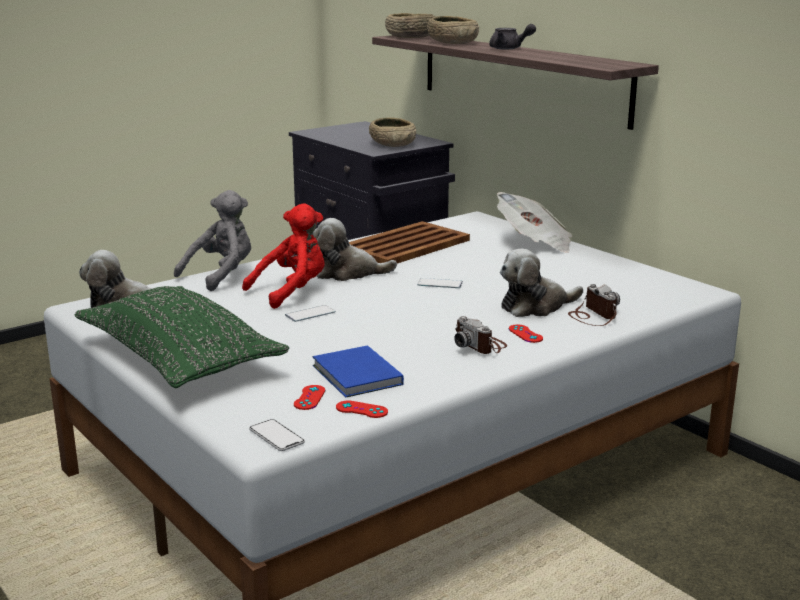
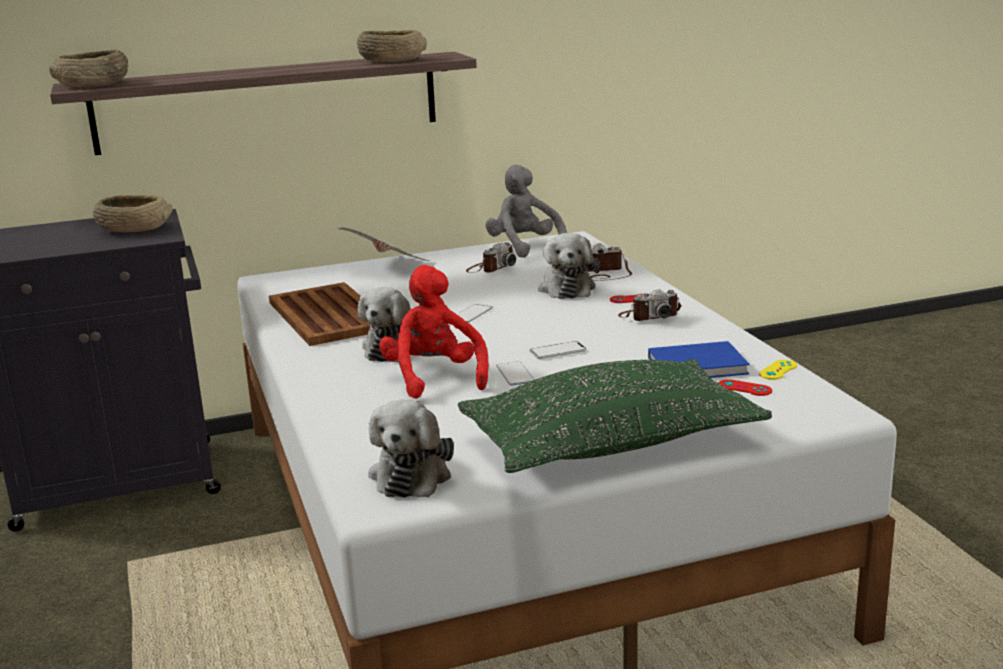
camera: 70 degrees left, 0 degrees up
(221, 275) = (332, 412): grey plush toy -> grey plush toy (524, 247)
(276, 436) = (829, 406): phone -> phone (558, 351)
(361, 410) = (778, 370): red game controller -> yellow game controller
(453, 42) = (183, 77): beige bowl -> beige bowl (392, 60)
(509, 48) = (274, 68): grey teapot -> none
(567, 274) = (491, 268): none -> camera

